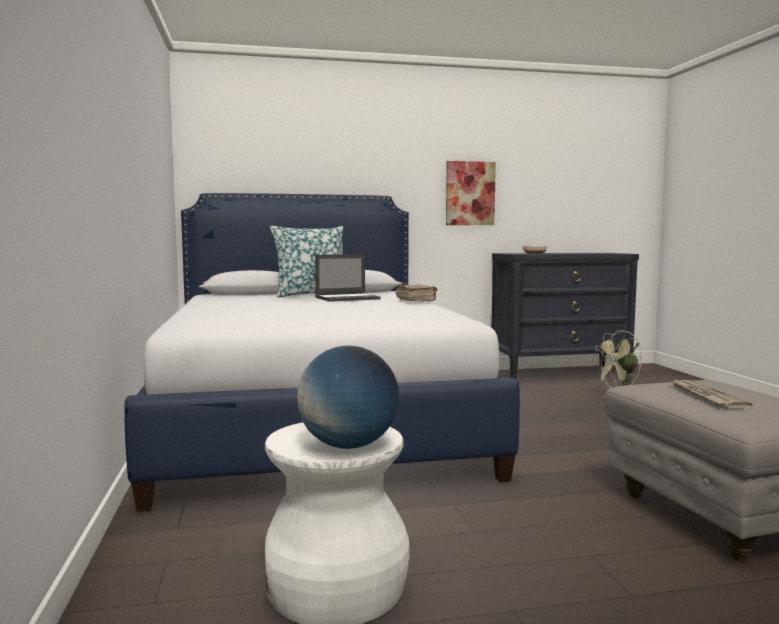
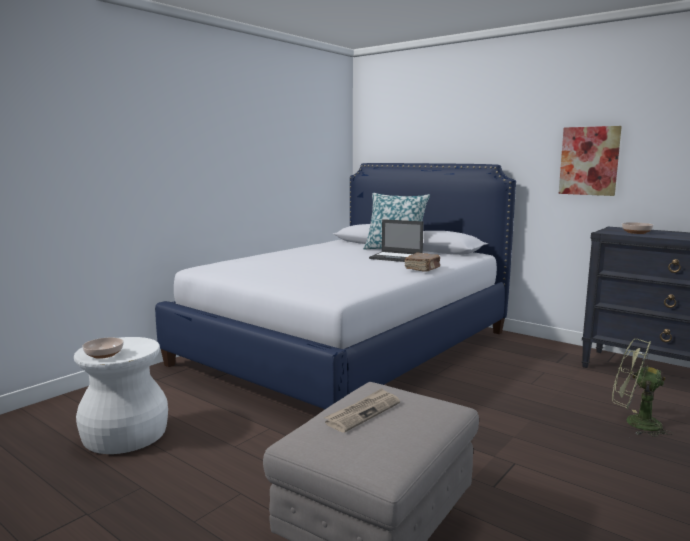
camera: 50 degrees right, 5 degrees up
(348, 446) = (104, 354): globe -> bowl

